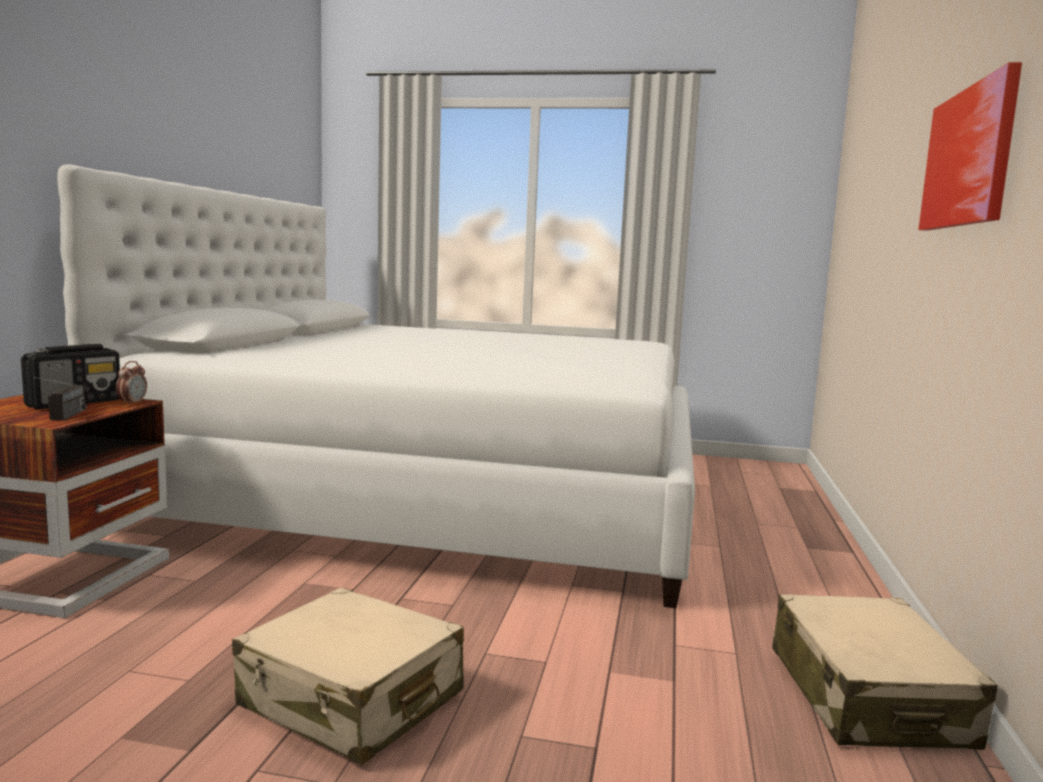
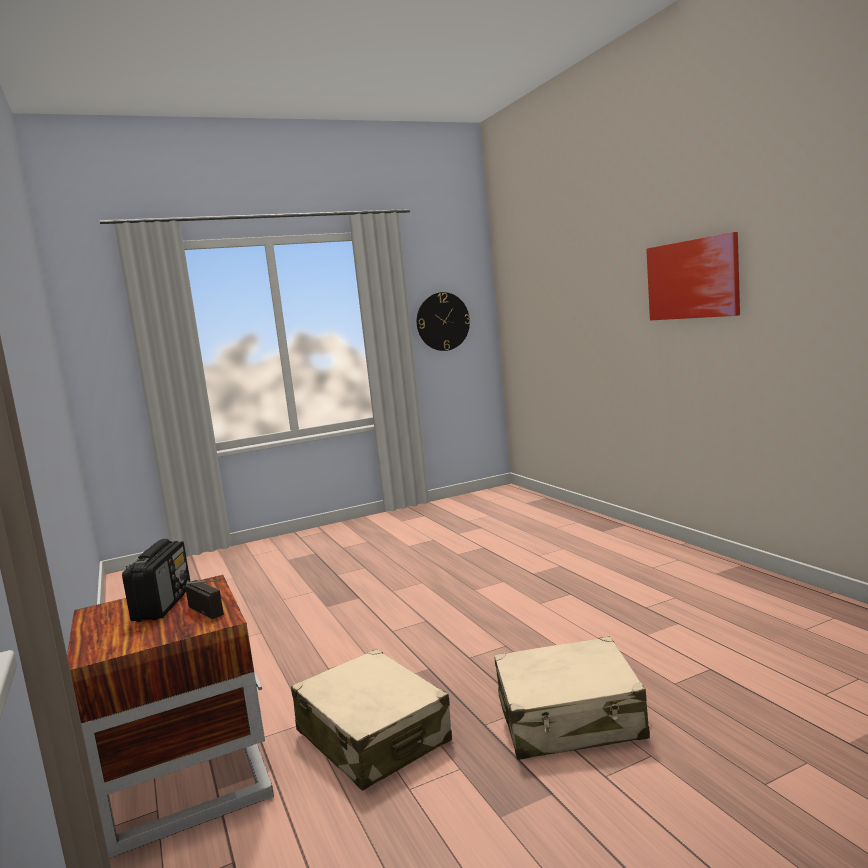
camera: 35 degrees left, 0 degrees up
(132, 403) = (214, 585): alarm clock -> none
(436, 491) = (334, 587): white bed -> none
(744, 224) = (443, 321): none -> wall clock
(868, 697) = (752, 589): beige suitcase -> beige suitcase (373, 737)

